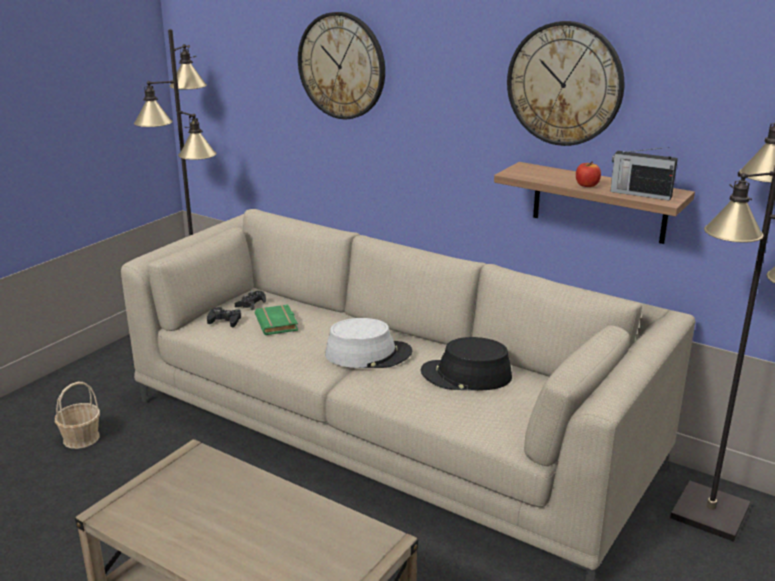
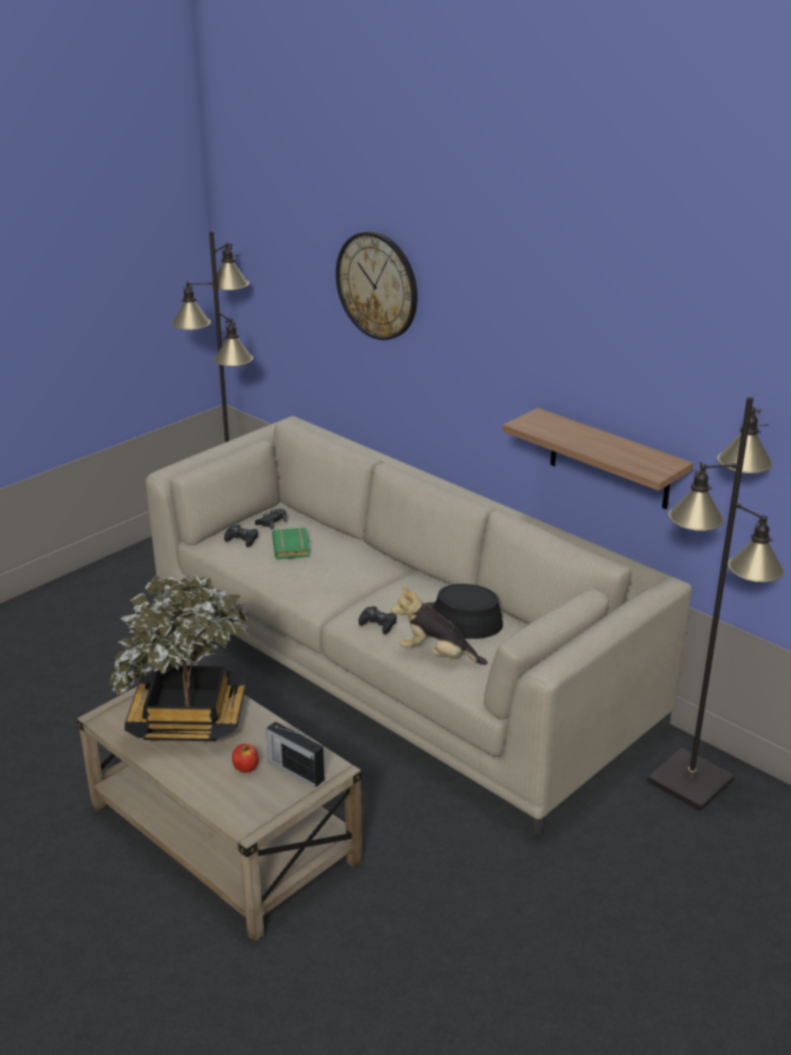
camera: 10 degrees right, 5 degrees up
(81, 438) = (100, 640): basket -> none
(207, 504) = (189, 719): none -> potted plant
(368, 354) = (371, 589): grey hat -> none
(387, 385) = (378, 624): none -> black game controller
(457, 408) = (436, 655): none -> plush toy
(565, 84) = (579, 339): wall clock -> none
(586, 185) = (587, 446): apple -> apple (246, 767)
(639, 194) = (633, 462): radio -> radio (295, 770)

